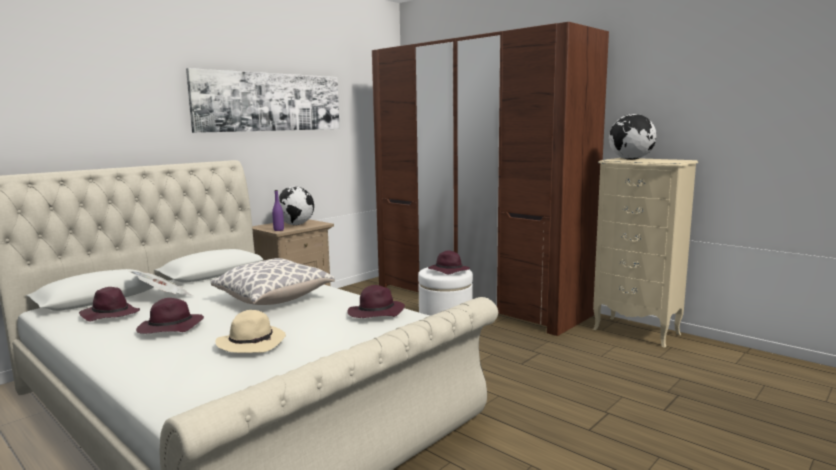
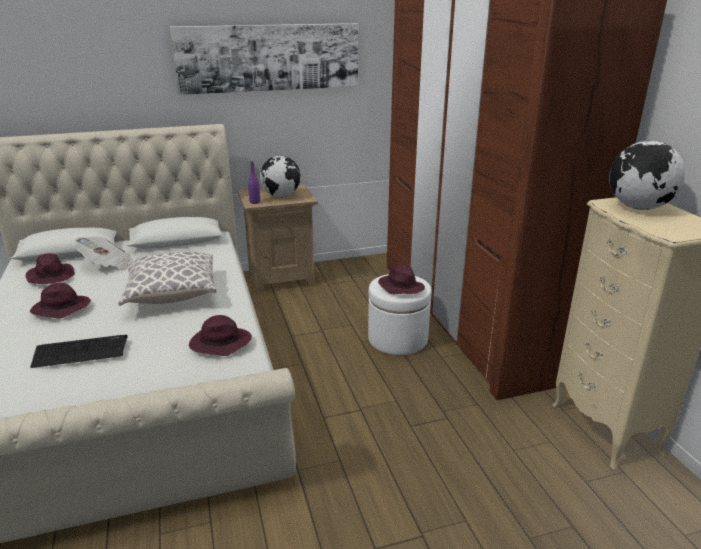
camera: 30 degrees right, 15 degrees up
(252, 343) = (80, 352): beige hat -> keyboard

